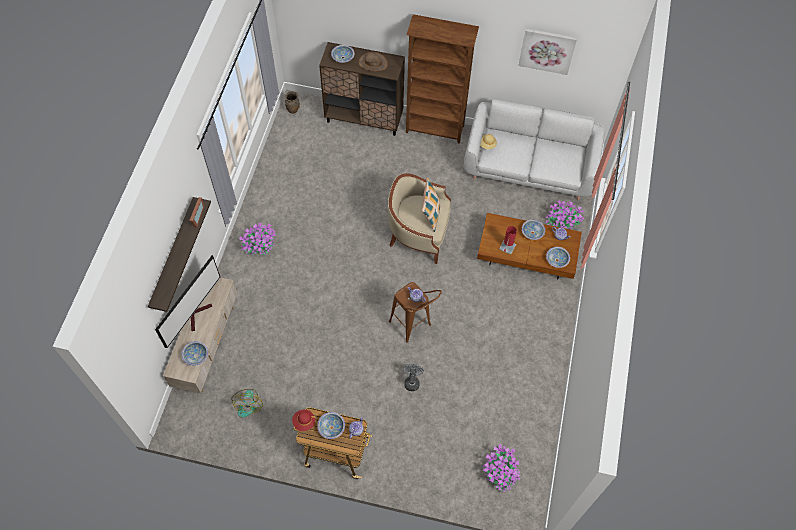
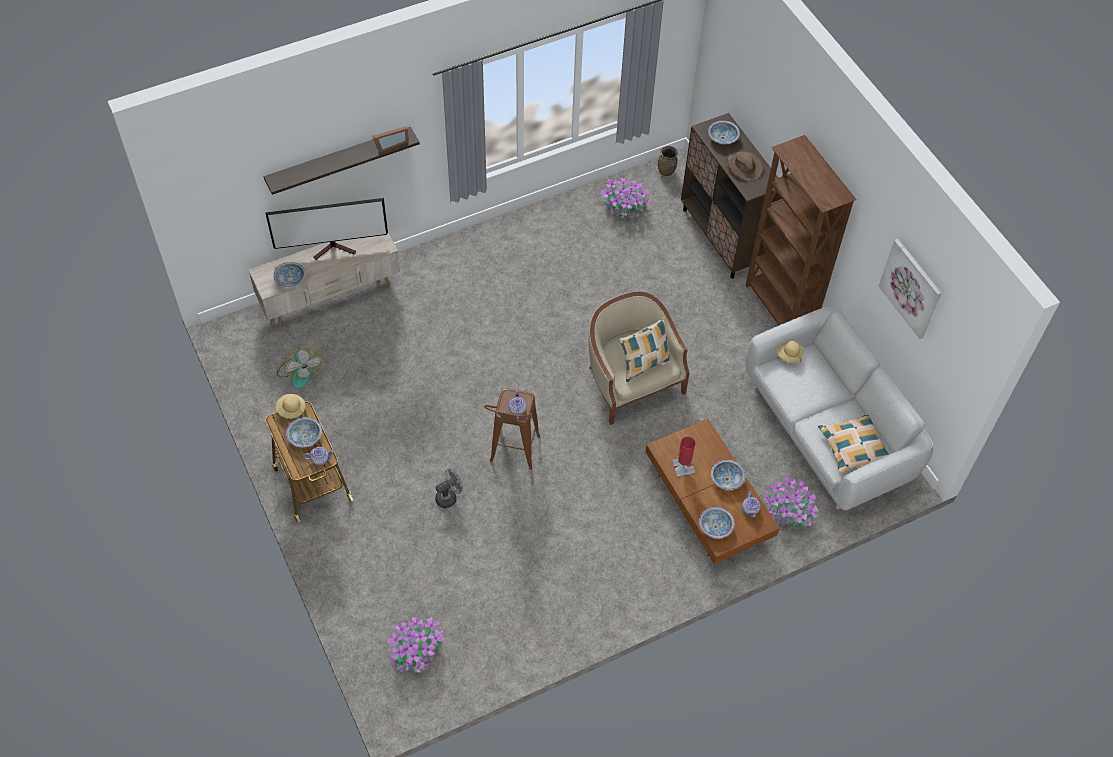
camera: 50 degrees right, 5 degrees down
(248, 403) = (299, 372): fan -> fan turned 75 degrees counterclockwise
(260, 245) = (480, 258): potted plant -> potted plant (624, 207)
(304, 422) = (291, 410): red hat -> beige hat
(567, 161) = (853, 446): none -> pillow

